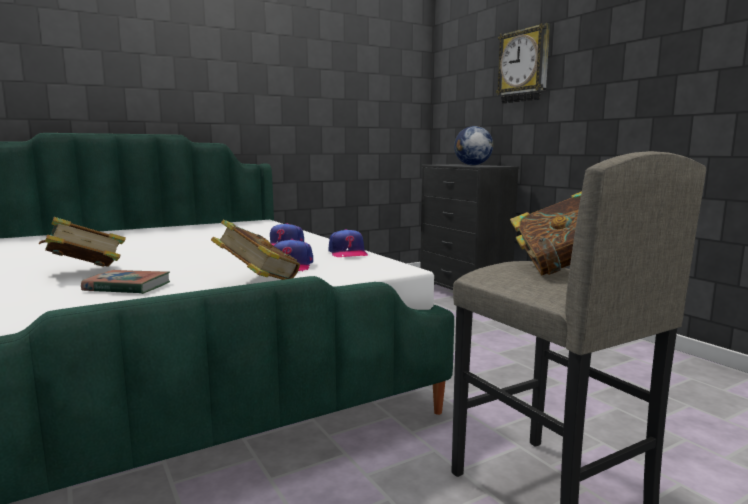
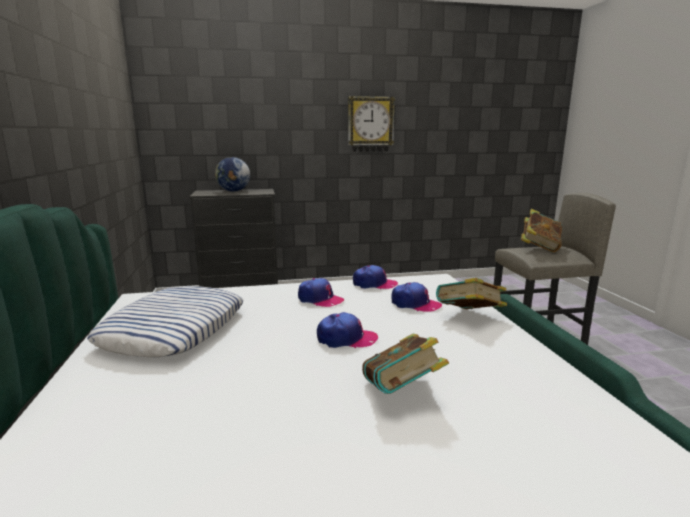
camera: 70 degrees left, 5 degrees up
(127, 287) = (477, 366): book -> none
(190, 257) = (346, 339): none -> cap
(205, 231) = (174, 329): none -> pillow
(524, 66) = (264, 108): wall clock -> wall clock (370, 124)

